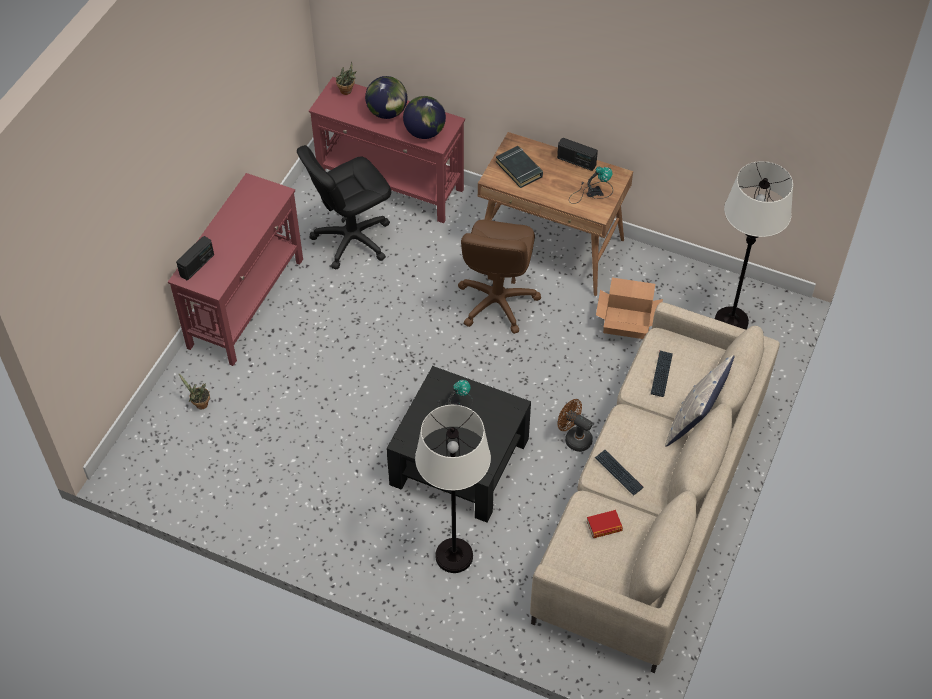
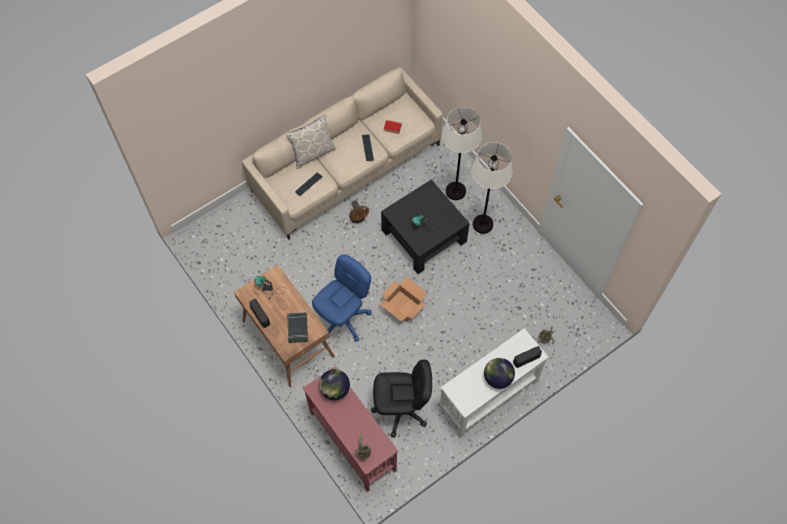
camera: 150 degrees left, 10 degrees up
(247, 302) = (487, 396): red console table -> white console table
(387, 112) = (348, 420): globe -> globe (497, 378)
(496, 302) = (343, 318): brown office chair -> blue office chair
(626, 322) = (282, 268): cardboard box -> cardboard box (403, 306)
(731, 321) = (227, 239): white floor lamp -> white floor lamp (482, 224)

